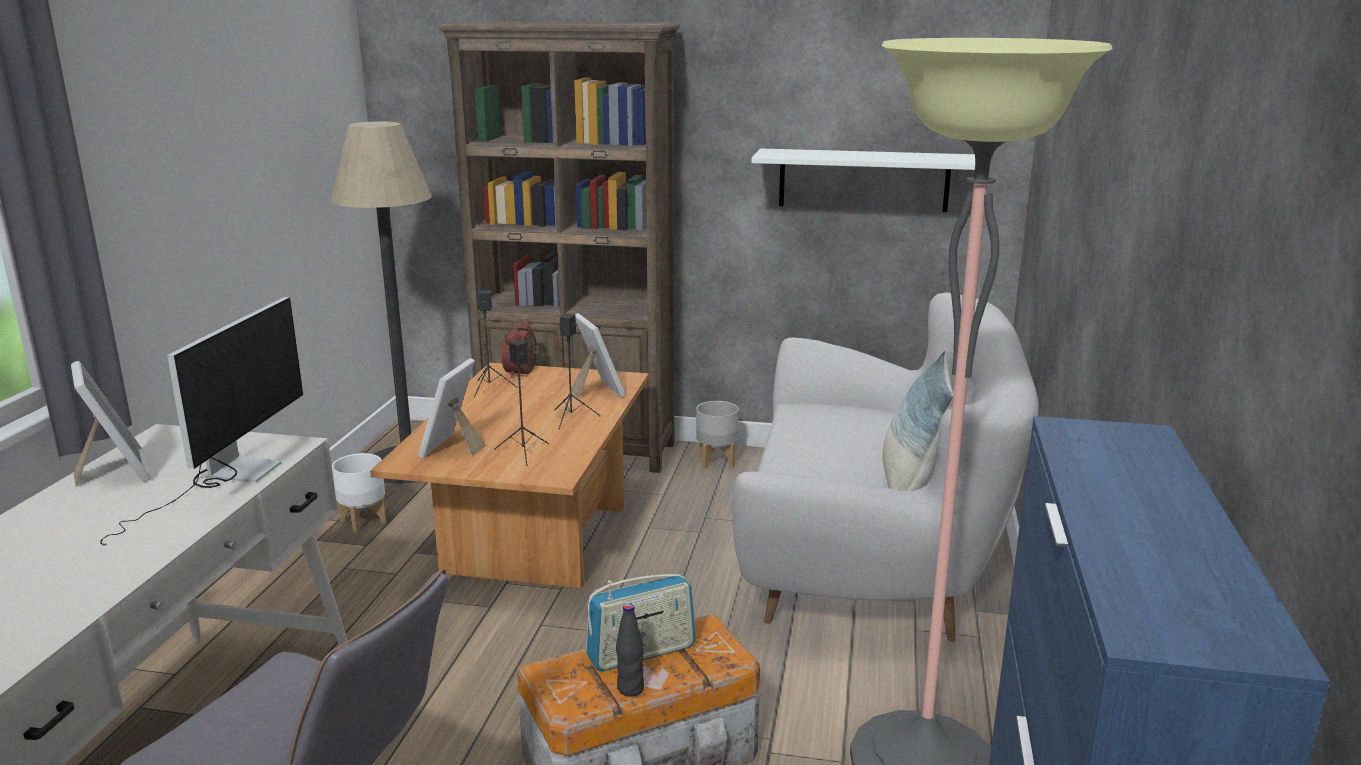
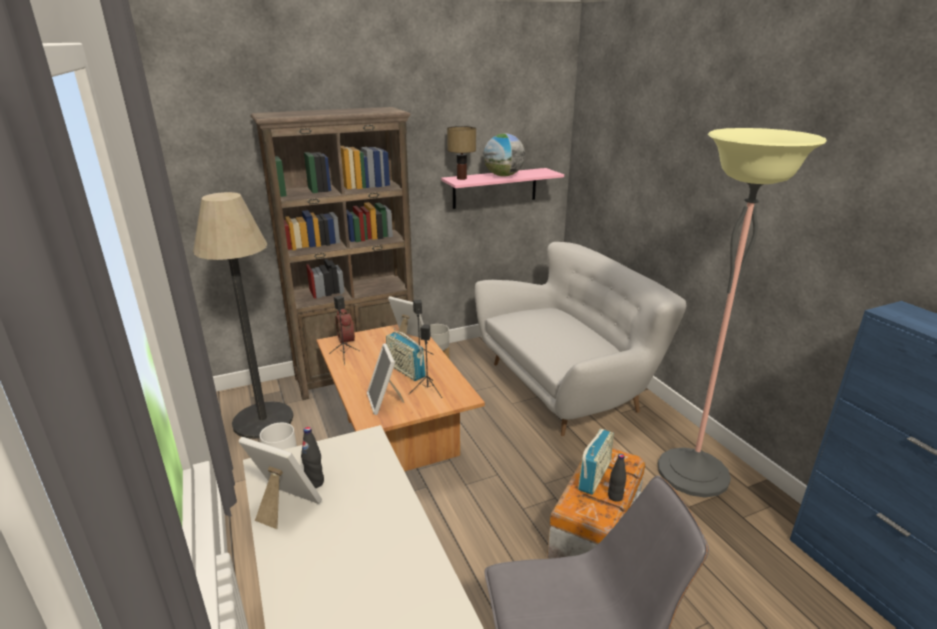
camera: 35 degrees left, 5 degrees up
(173, 464) = (315, 482): none -> black bottle
(226, 478) = (370, 477): monitor -> none
(534, 423) = (405, 370): none -> radio
(784, 152) = (461, 178): none -> table lamp
(862, 155) = (503, 176): none -> globe
(863, 180) = (495, 188): white shelf -> pink shelf
(911, 484) = (603, 344): pillow -> none

